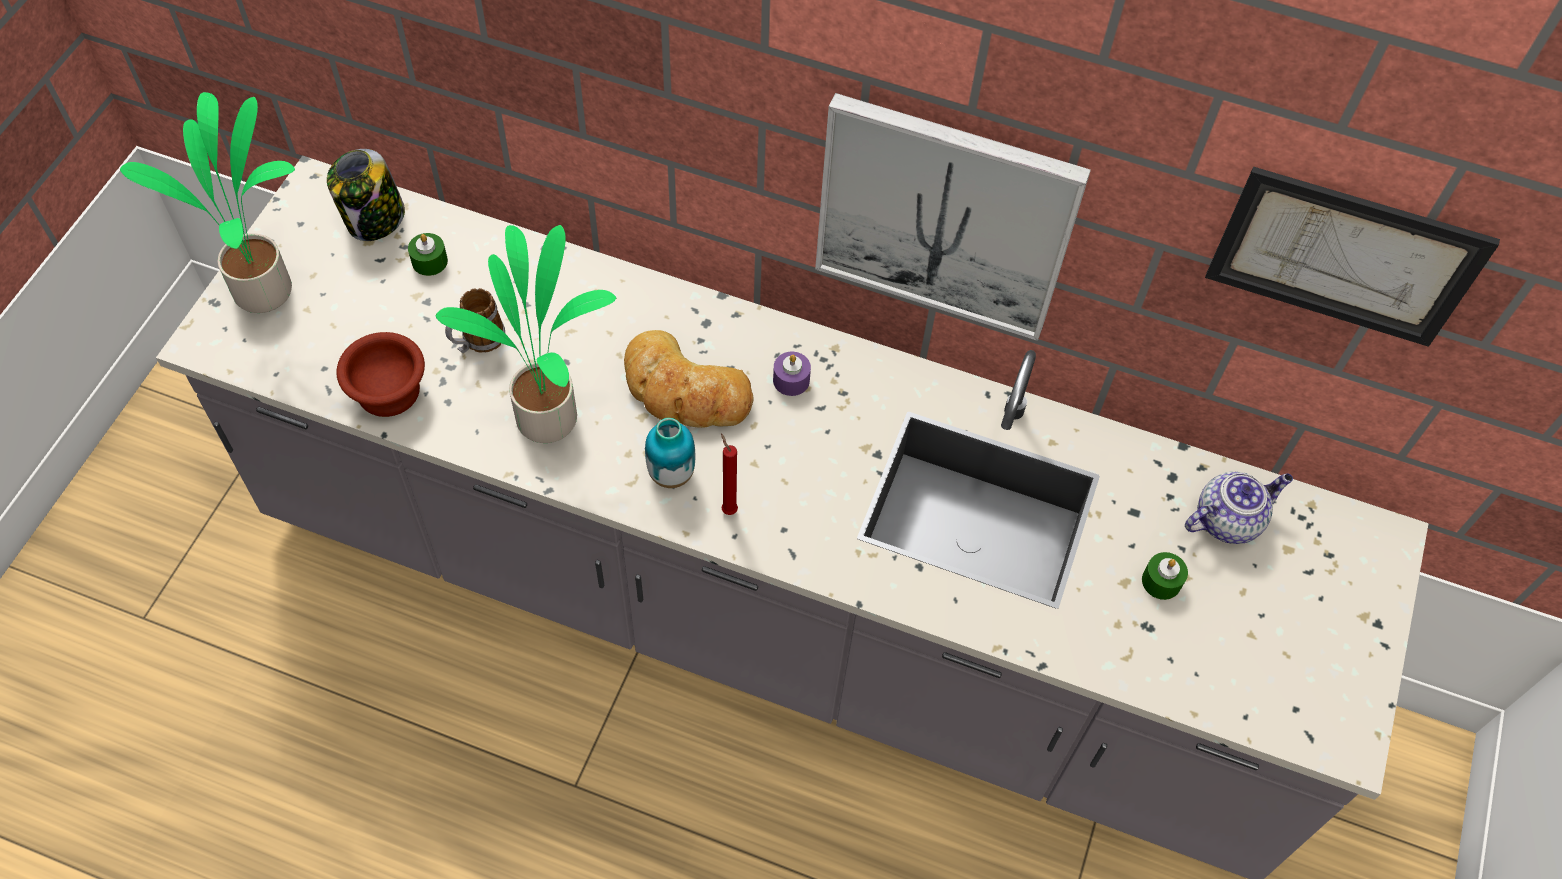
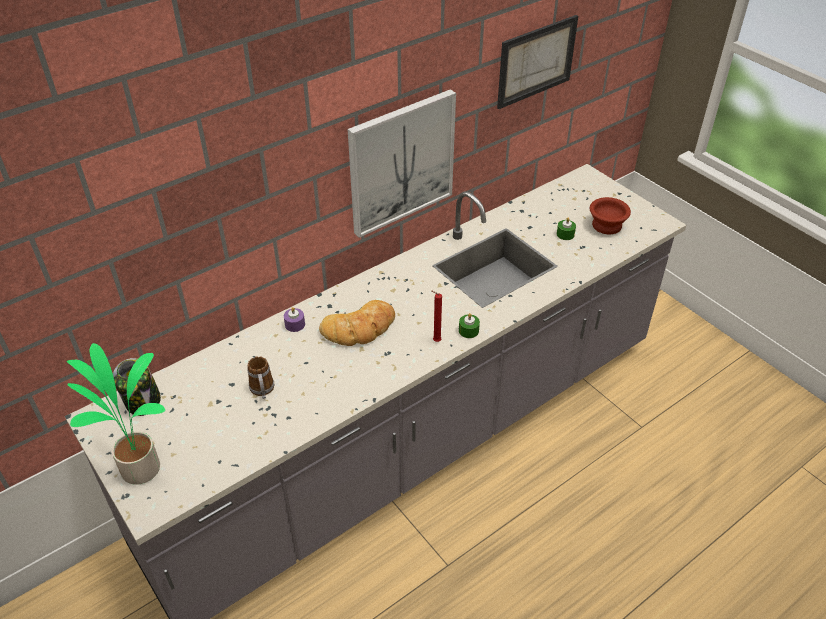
camera: 55 degrees left, 15 degrees down
(391, 390) = (260, 438): brown bowl -> brown bowl (607, 224)
(429, 261) = (194, 390): green candle -> green candle (468, 331)
(550, 416) = (332, 381): potted plant -> none
(671, 474) = (401, 352): vase -> none
(791, 380) = (385, 292): purple candle -> purple candle (295, 324)
(1228, 519) = (551, 206): teapot -> none

